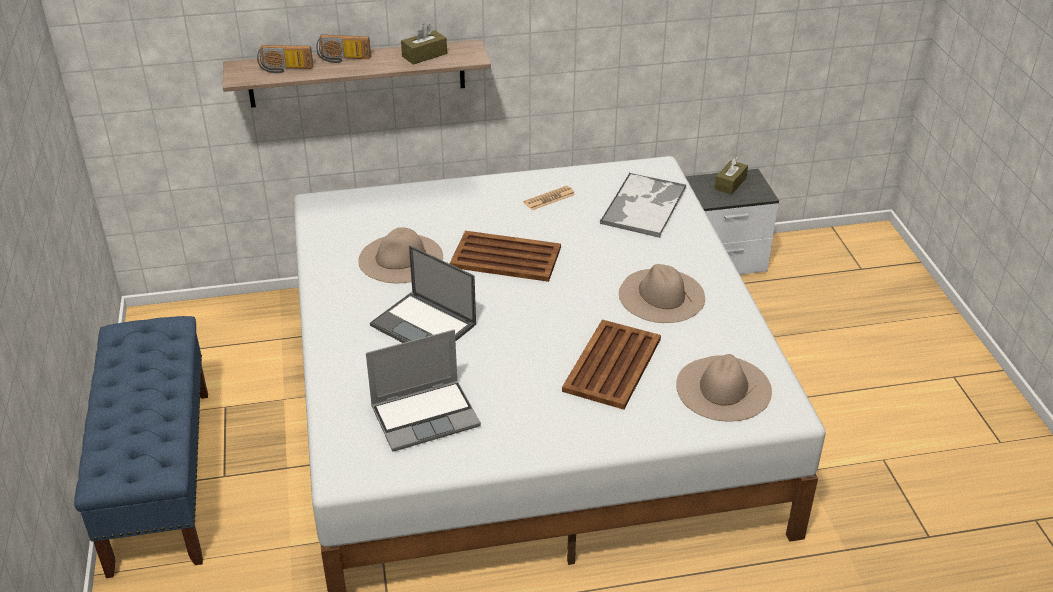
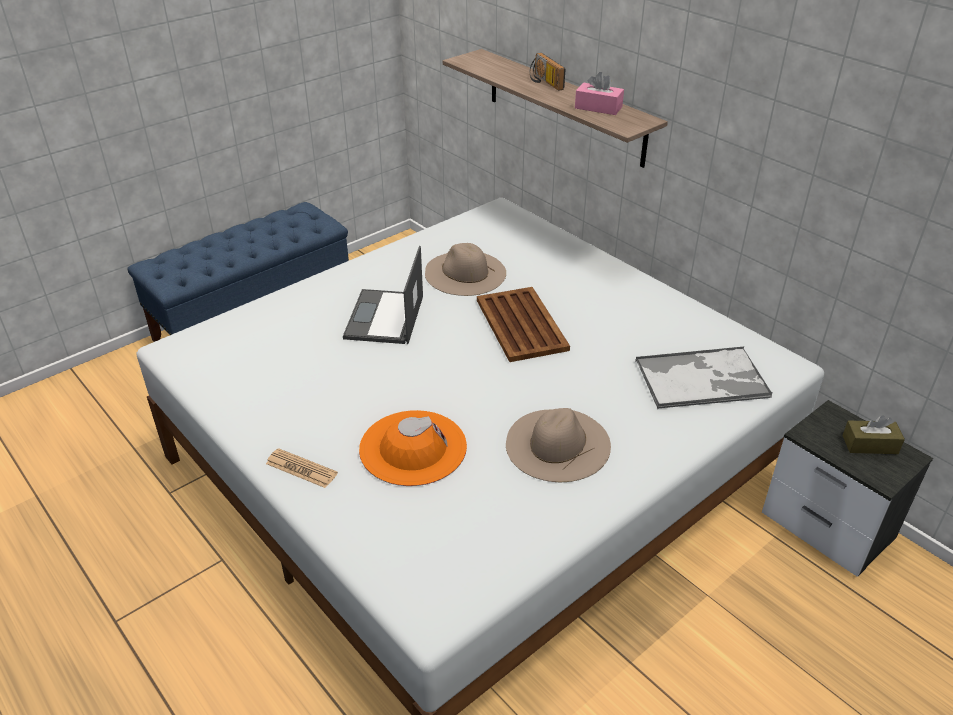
camera: 60 degrees right, 0 degrees up
(285, 69) = (497, 69): radio -> none
(424, 55) = (598, 107): brown tissue box -> pink tissue box
(426, 415) = (266, 363): laptop -> none
(549, 199) = (641, 316): newspaper -> newspaper (301, 469)
(611, 365) = (413, 448): brown tray -> orange hat
(723, 388) = (437, 545): beige hat -> none

